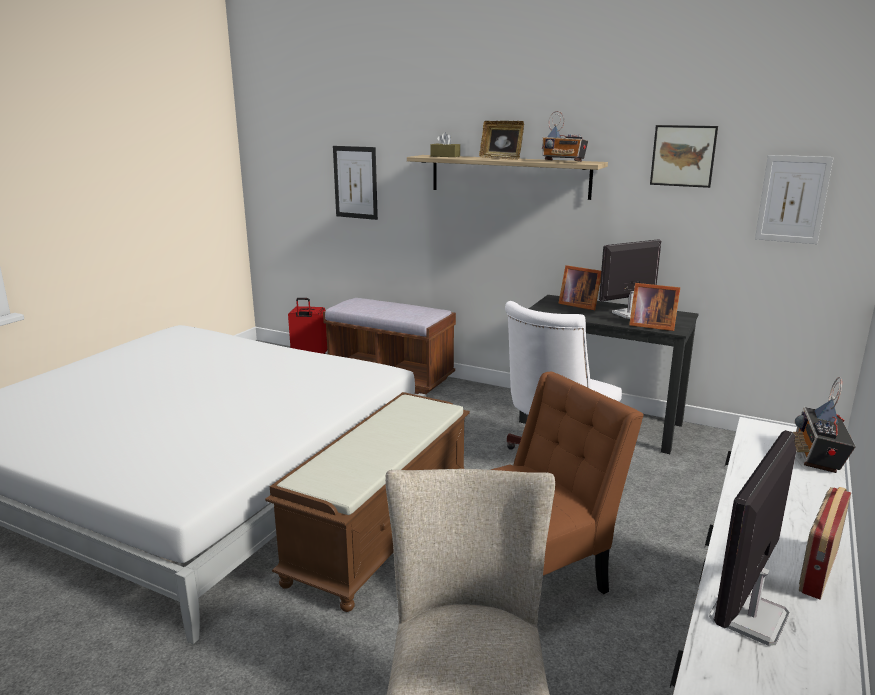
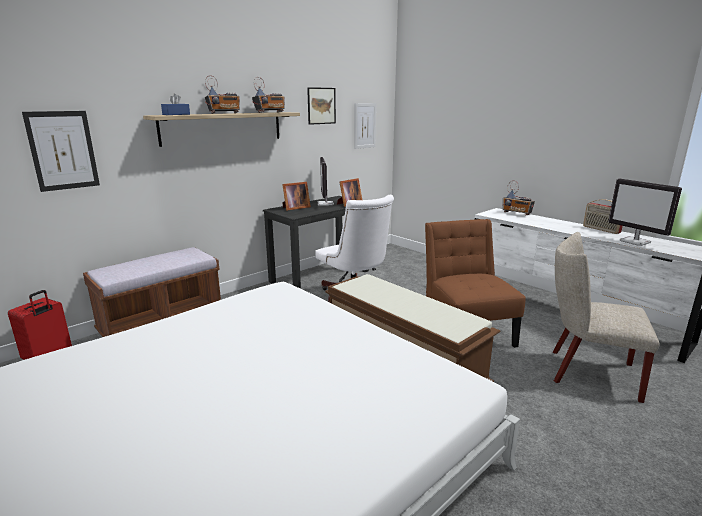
camera: 70 degrees left, 0 degrees up
(445, 156) = (176, 114): brown tissue box -> blue tissue box
(501, 158) = (224, 113): picture frame -> radio

